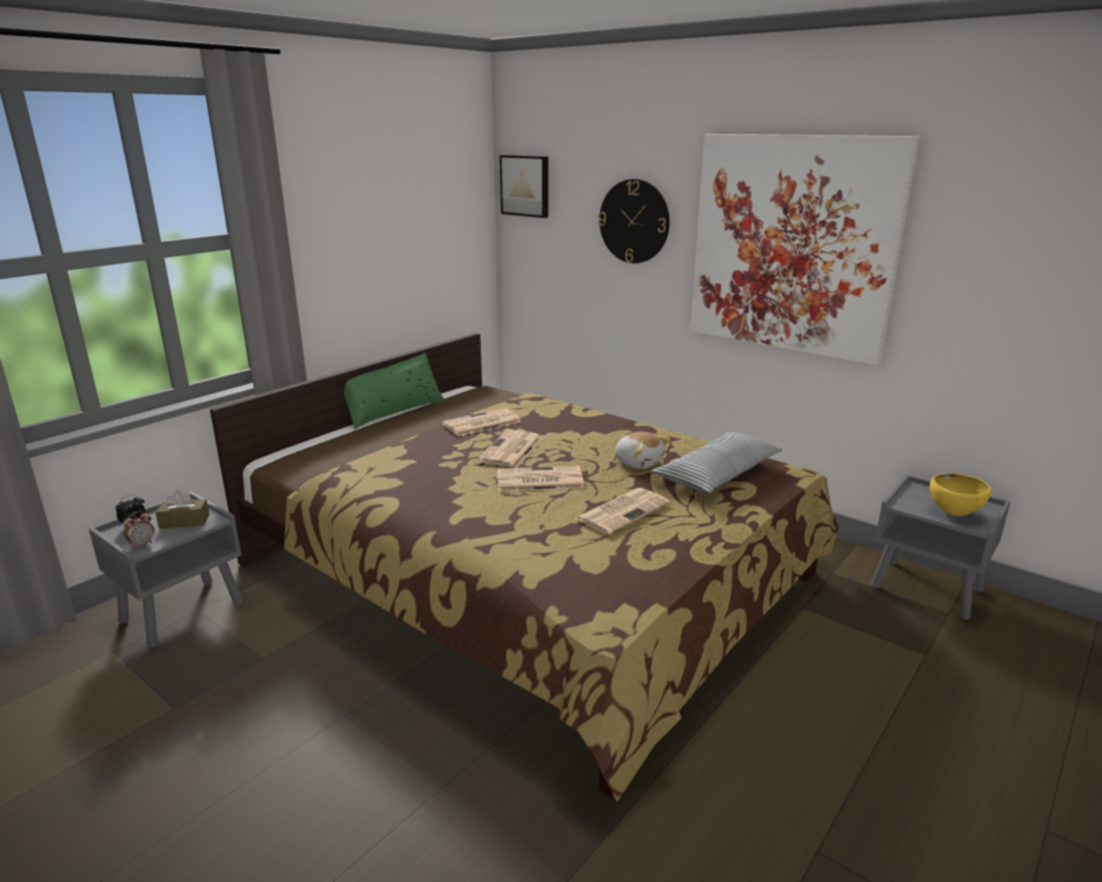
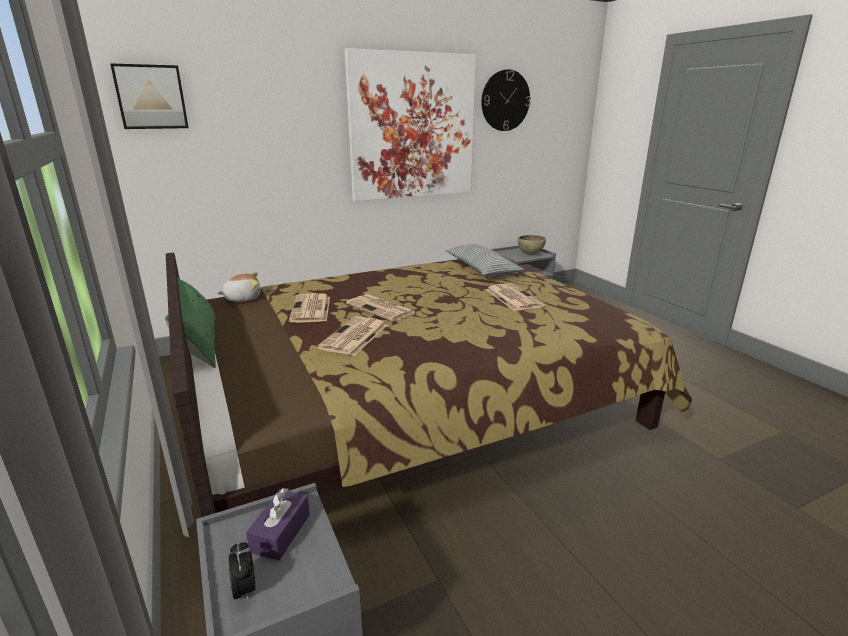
camera: 65 degrees left, 0 degrees up
(142, 544) = (315, 579): alarm clock -> none
(184, 521) = (281, 533): brown tissue box -> purple tissue box
(538, 480) = (446, 309): newspaper -> newspaper (354, 337)
(634, 221) = (288, 122): wall clock -> wall clock (505, 100)
(639, 462) = (446, 281): plush toy -> plush toy (243, 298)
(954, 513) = (530, 254): yellow bowl -> brown bowl

